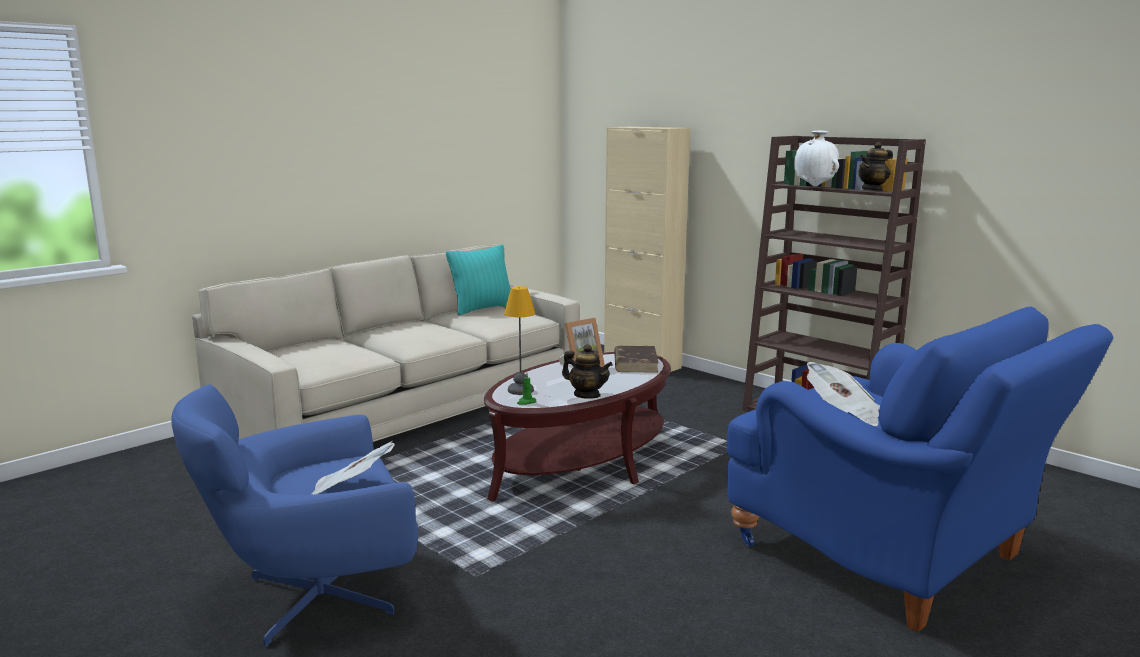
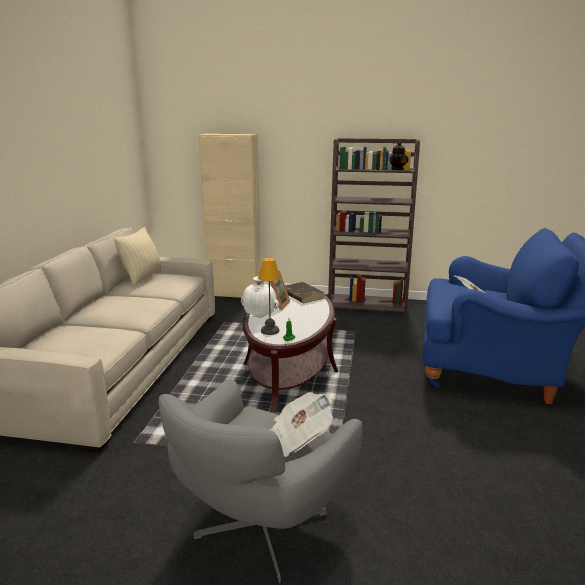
camera: 35 degrees left, 5 degrees up
(313, 597) = (259, 529): blue armchair -> grey armchair
(483, 309) = (142, 277): turquoise pillow -> beige pillow
(587, 395) = (314, 323): teapot -> none
(815, 186) = (361, 169): white vase -> white vase (260, 317)

